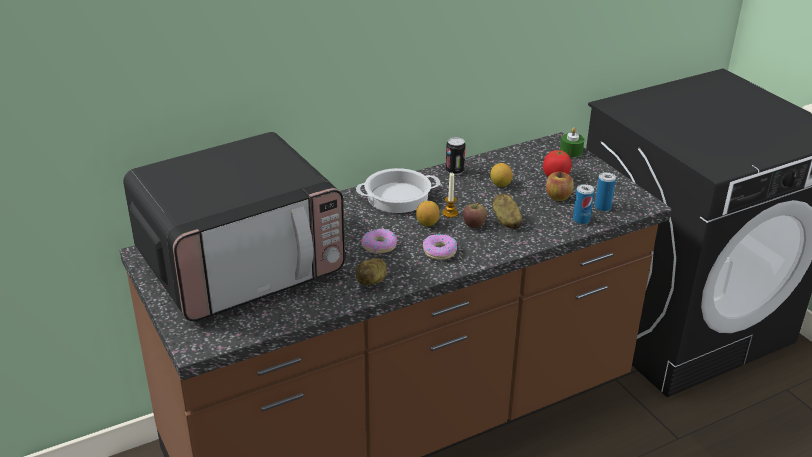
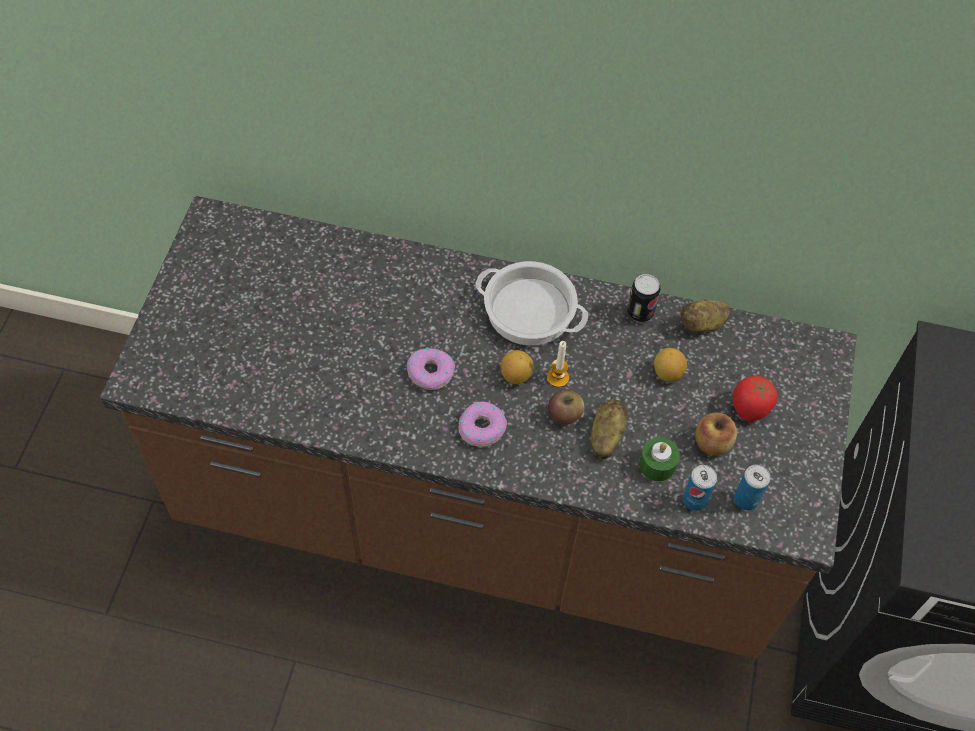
camera: 40 degrees right, 25 degrees up
(241, 264) = (276, 299): microwave -> none
(372, 281) = (370, 419): potato -> potato (703, 324)
(571, 151) = (823, 378): green candle -> green candle (657, 464)

